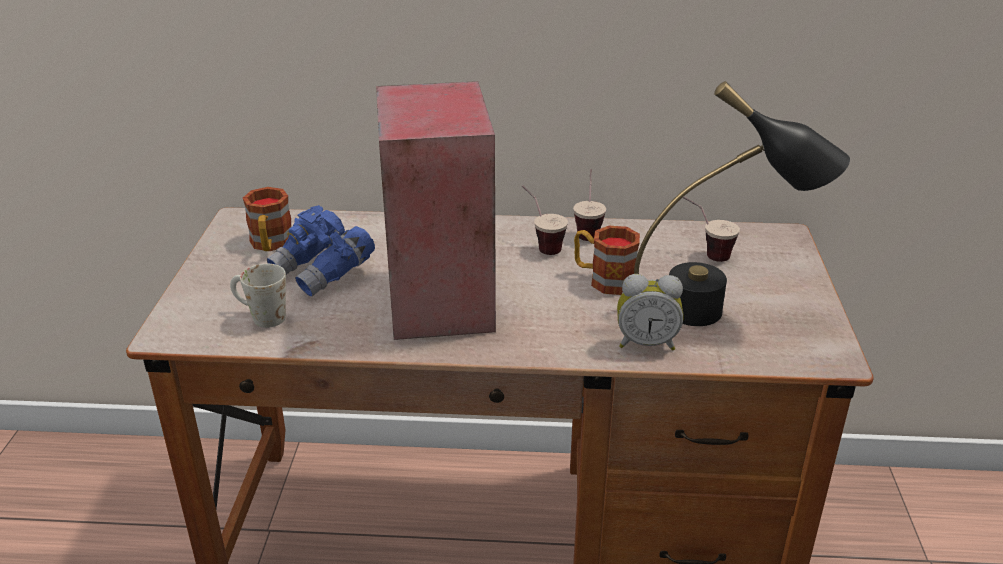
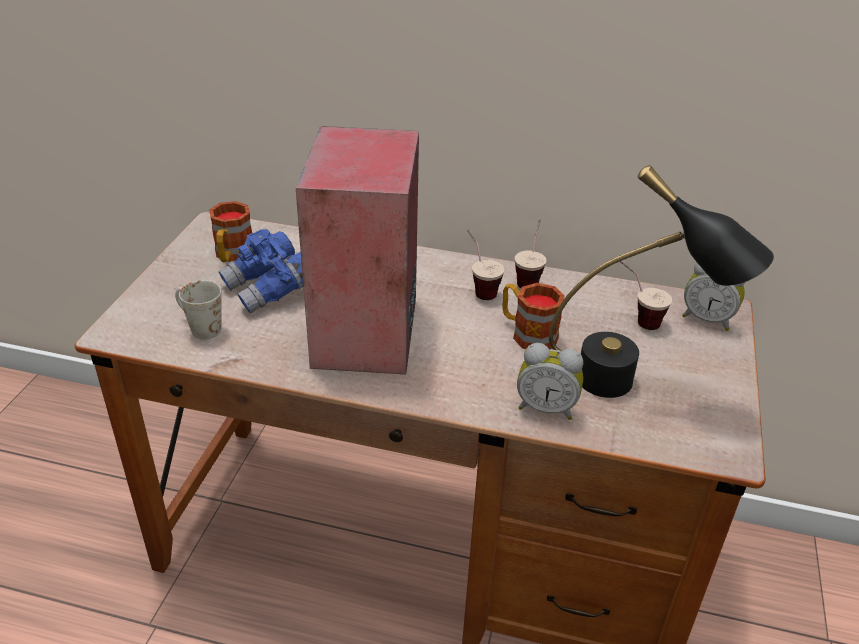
camera: 10 degrees right, 5 degrees up
(772, 246) = (707, 319): none -> alarm clock

